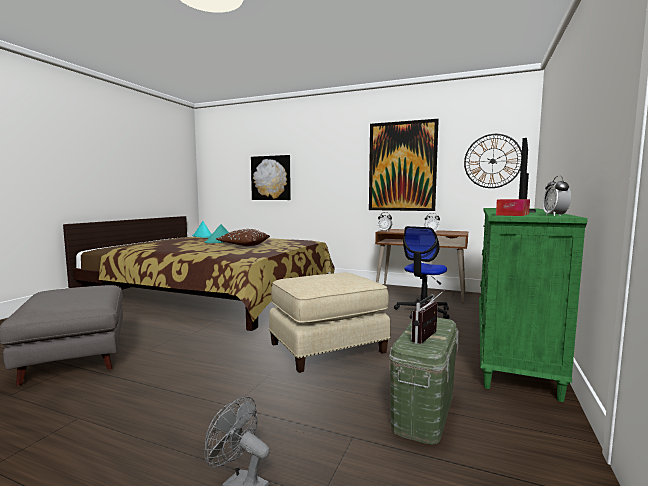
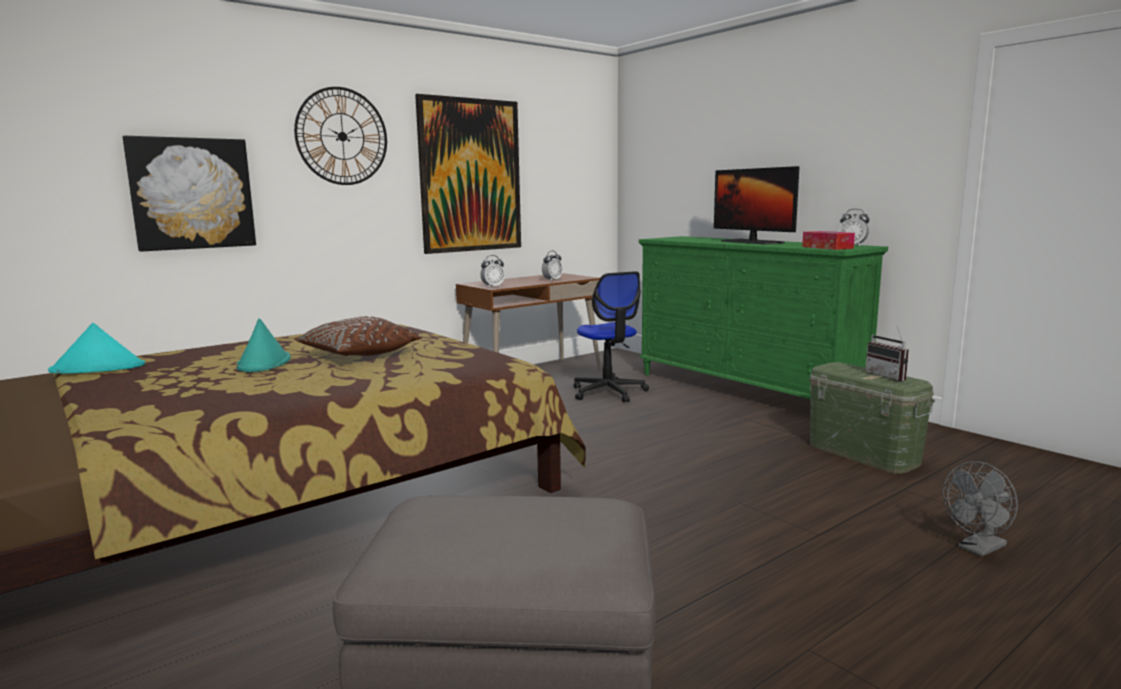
camera: 60 degrees left, 5 degrees up
(328, 349) = (683, 459): beige ottoman -> none
(492, 161) = (578, 172): wall clock -> wall clock (342, 136)

